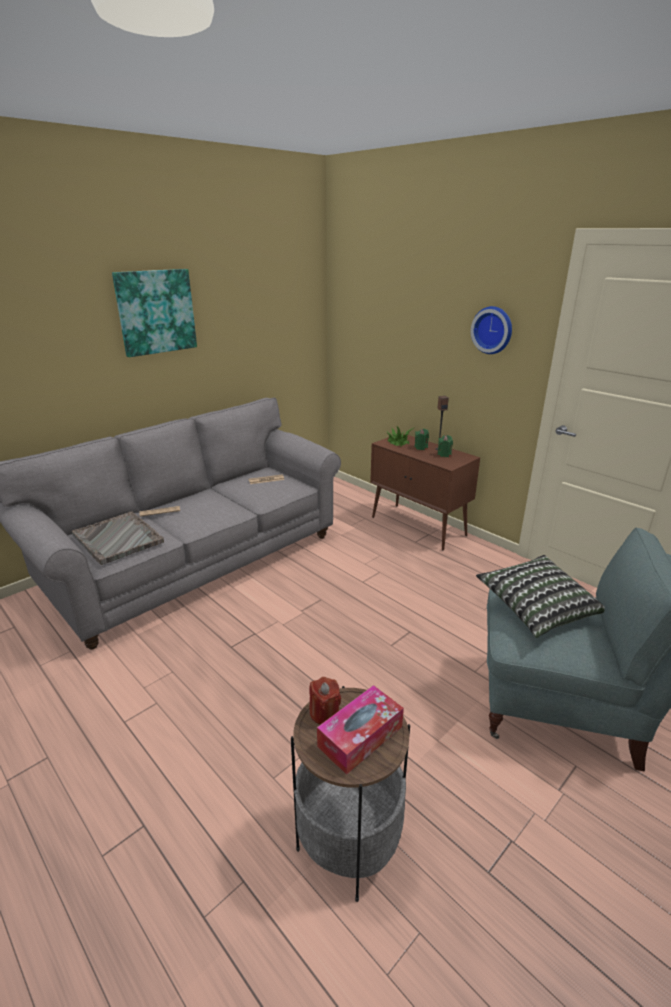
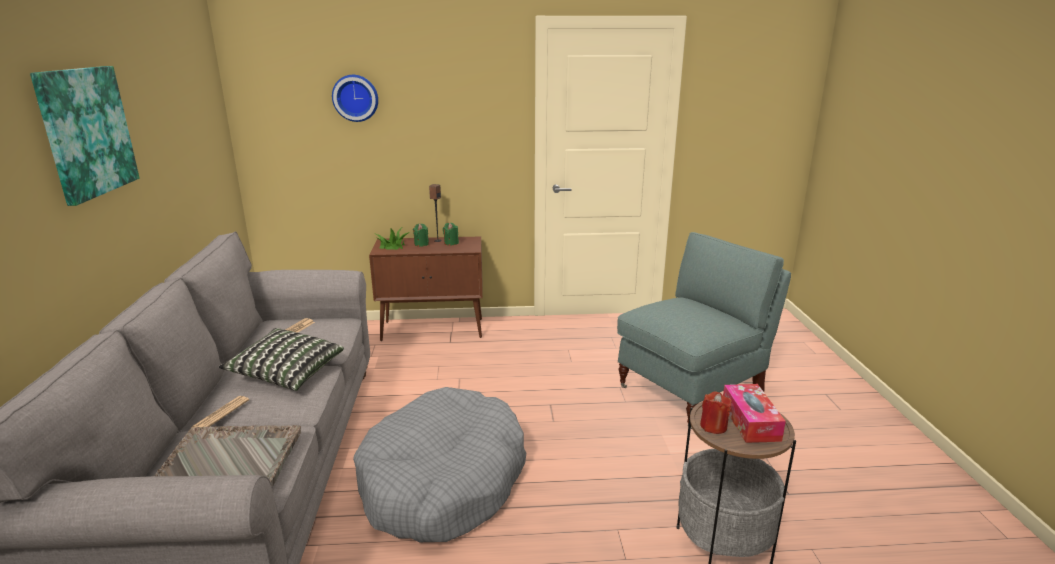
camera: 50 degrees left, 5 degrees down
(263, 633) = (443, 481): none -> grey dog bed
(493, 330) = (471, 111): wall clock -> wall clock (356, 98)
(536, 608) = (675, 314): pillow -> pillow (287, 373)

